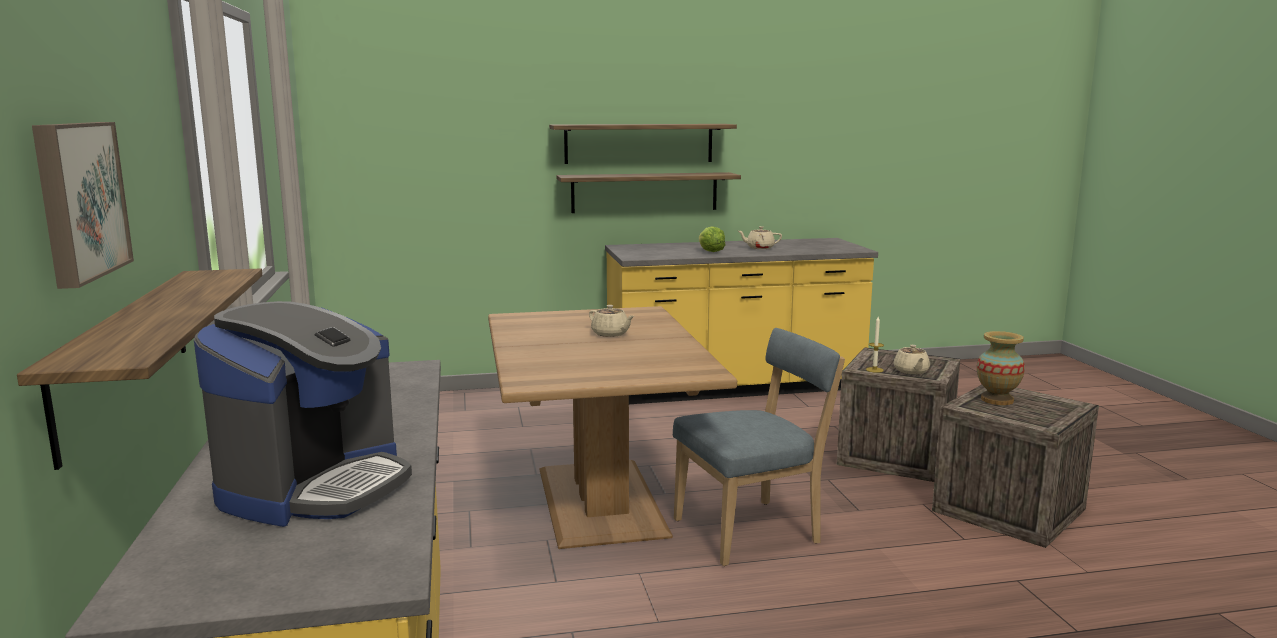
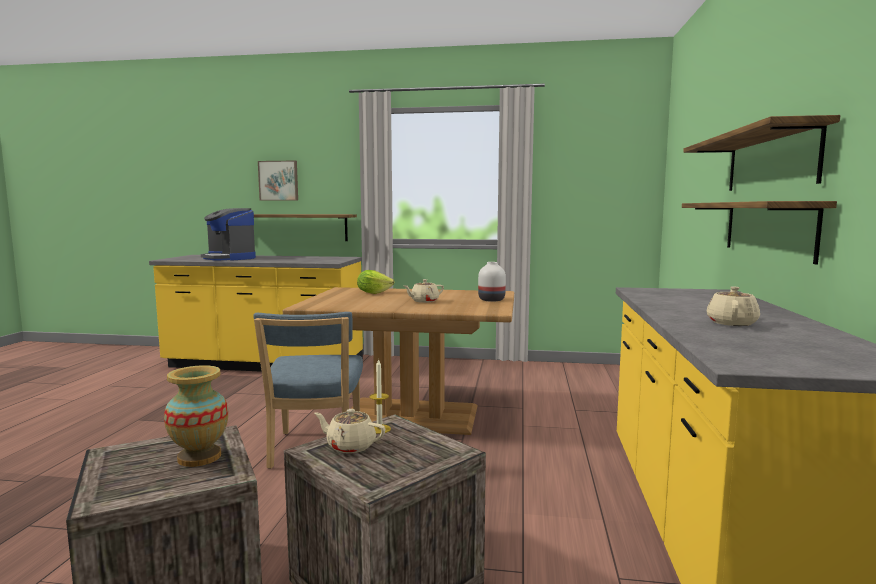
camera: 110 degrees right, 5 degrees down
(574, 315) = (492, 300): none -> white vase
(710, 252) = (682, 306): lettuce -> lettuce (373, 293)

